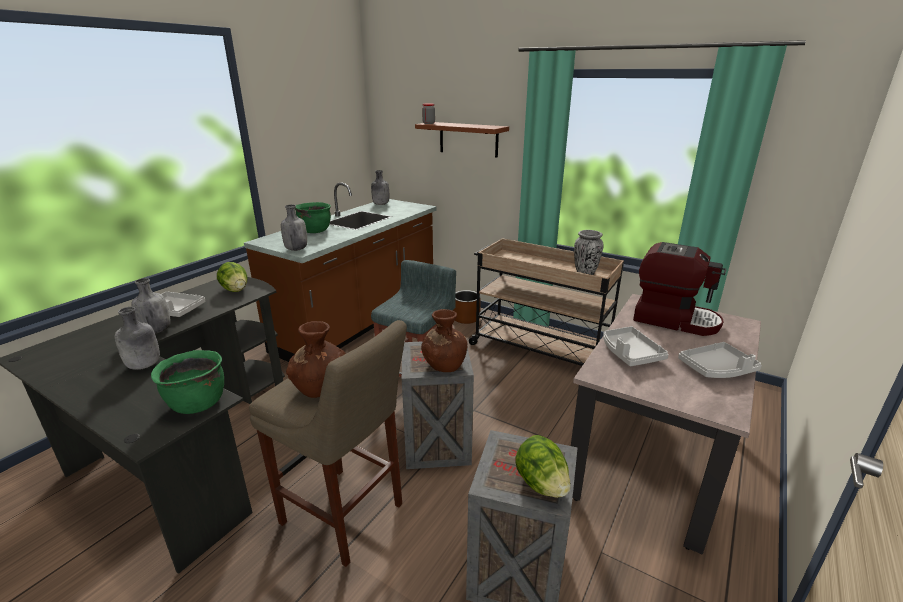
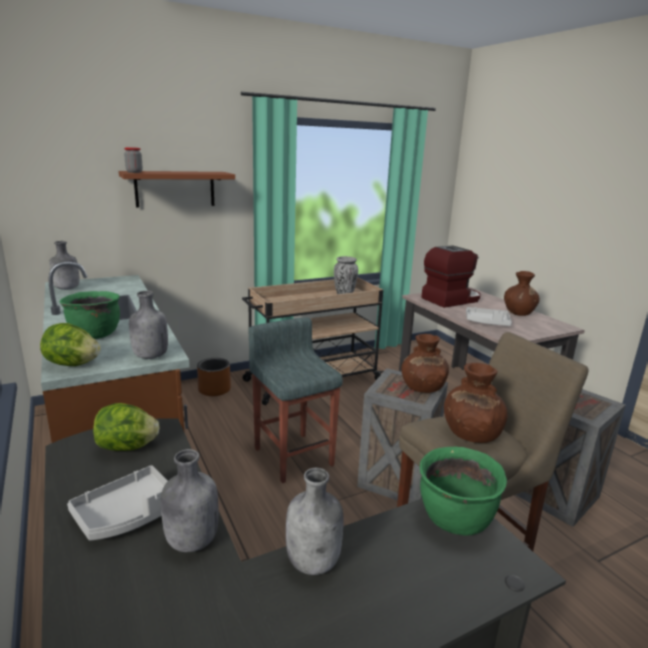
camera: 60 degrees left, 5 degrees down
(541, 484) = (593, 402): lettuce -> lettuce (72, 364)
(717, 369) = (518, 312): grey tray -> brown vase

